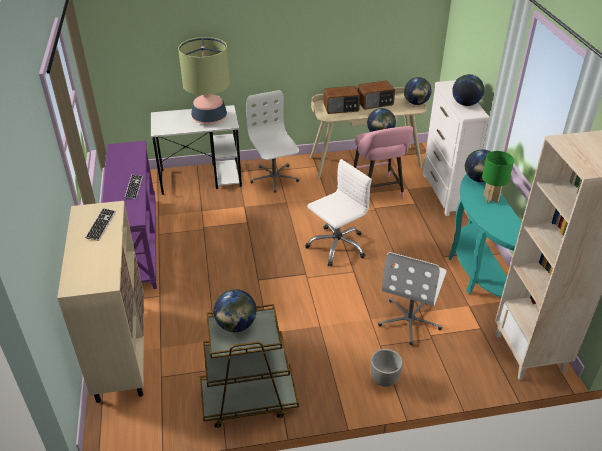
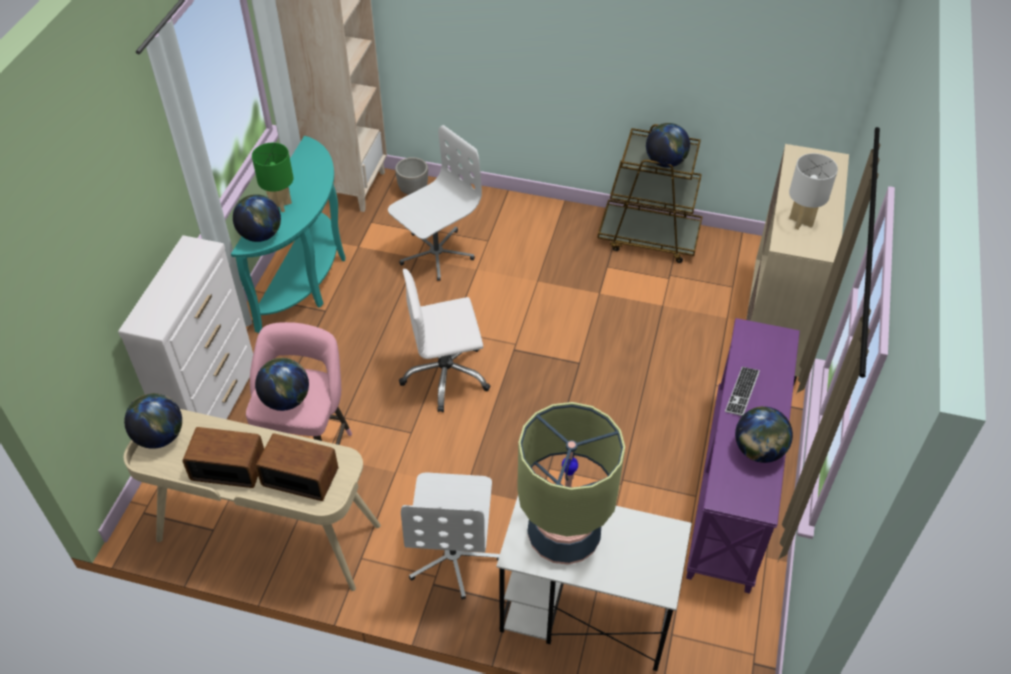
camera: 155 degrees left, 10 degrees up
(101, 225) = (801, 222): keyboard -> white table lamp
(384, 380) = (508, 211): planter -> planter (413, 190)
(465, 104) = (182, 270): globe -> globe (758, 451)

